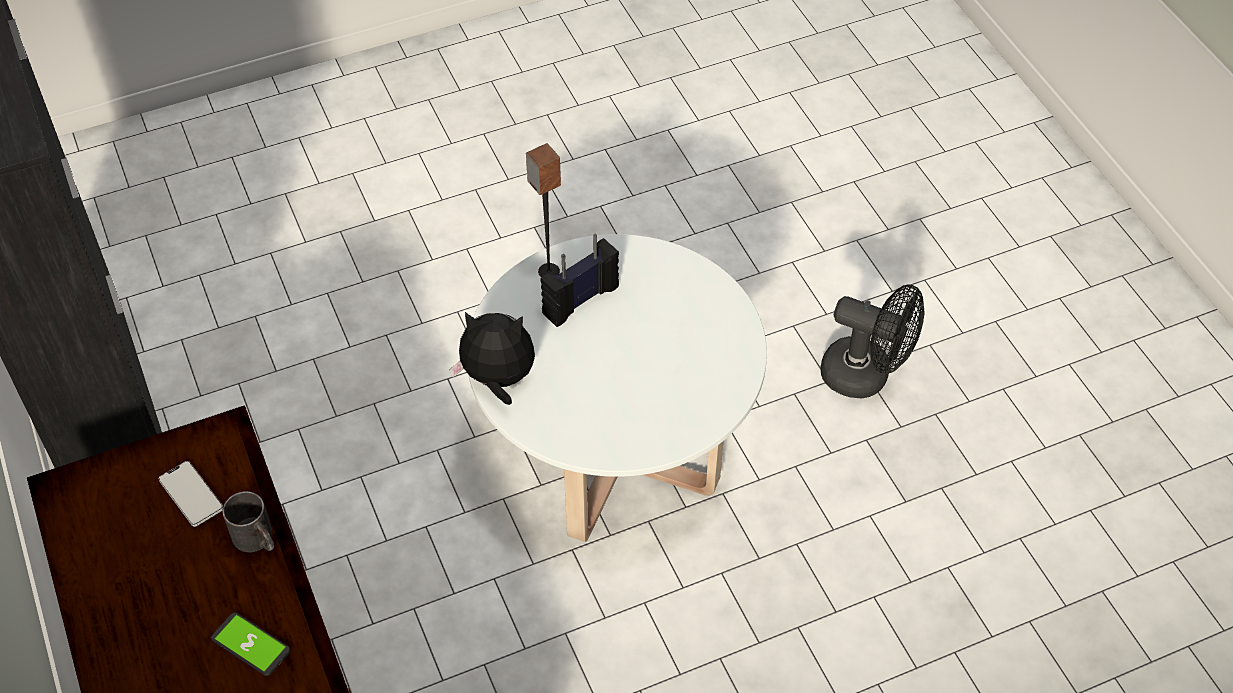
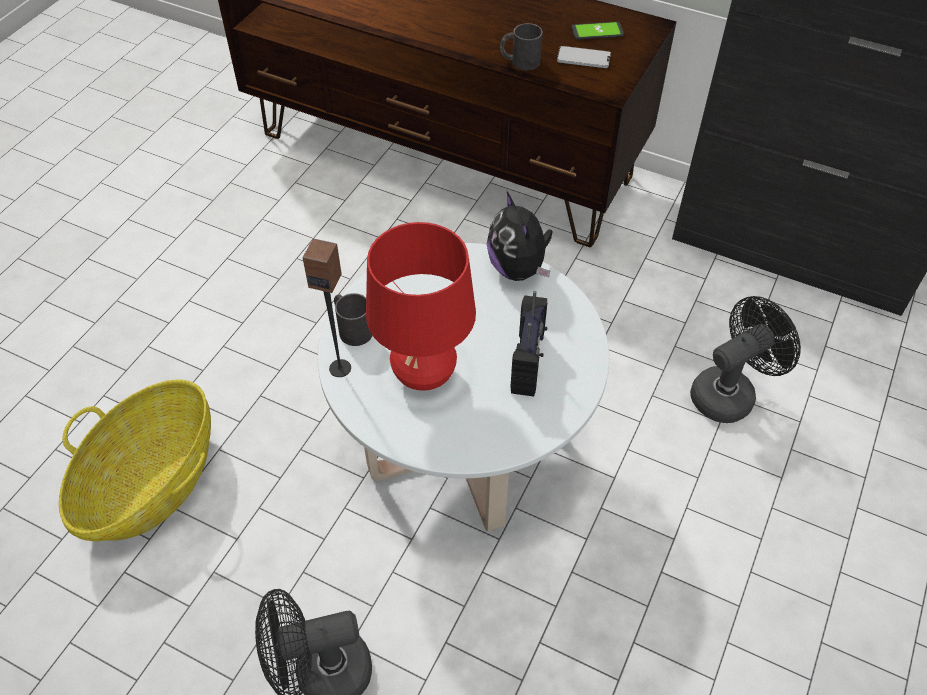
camera: 140 degrees right, 0 degrees up
(251, 644) = (462, 28): phone -> phone (597, 32)
(347, 348) = (729, 392): none -> black fan
(498, 380) = (518, 269): plush toy -> plush toy turned 105 degrees clockwise
(548, 271) = (577, 368): speaker -> speaker (340, 368)
(670, 342) = (424, 375): none -> red table lamp
(693, 422) = (351, 328): none -> black mug
(919, 620) = (152, 483): none -> basket

